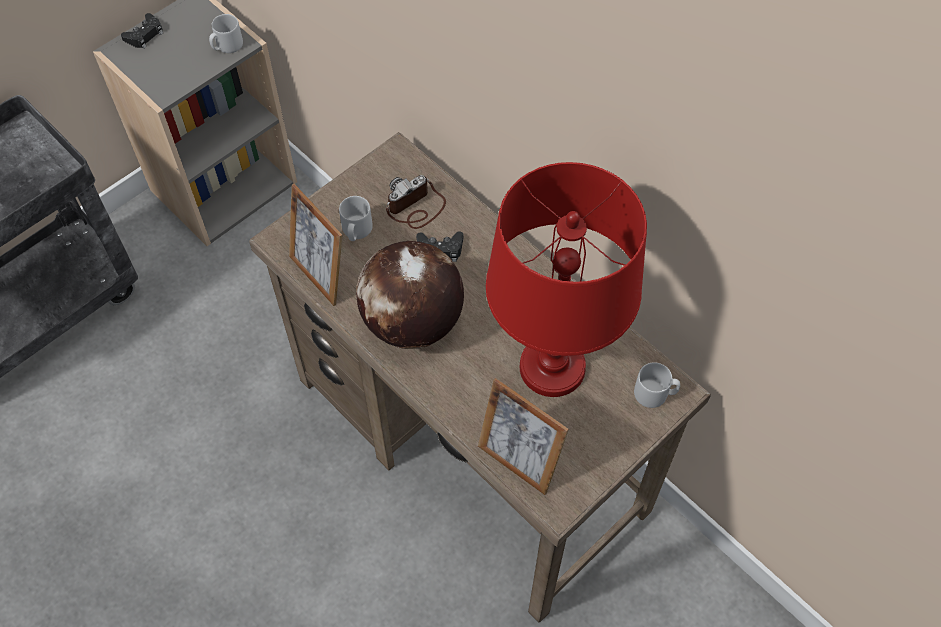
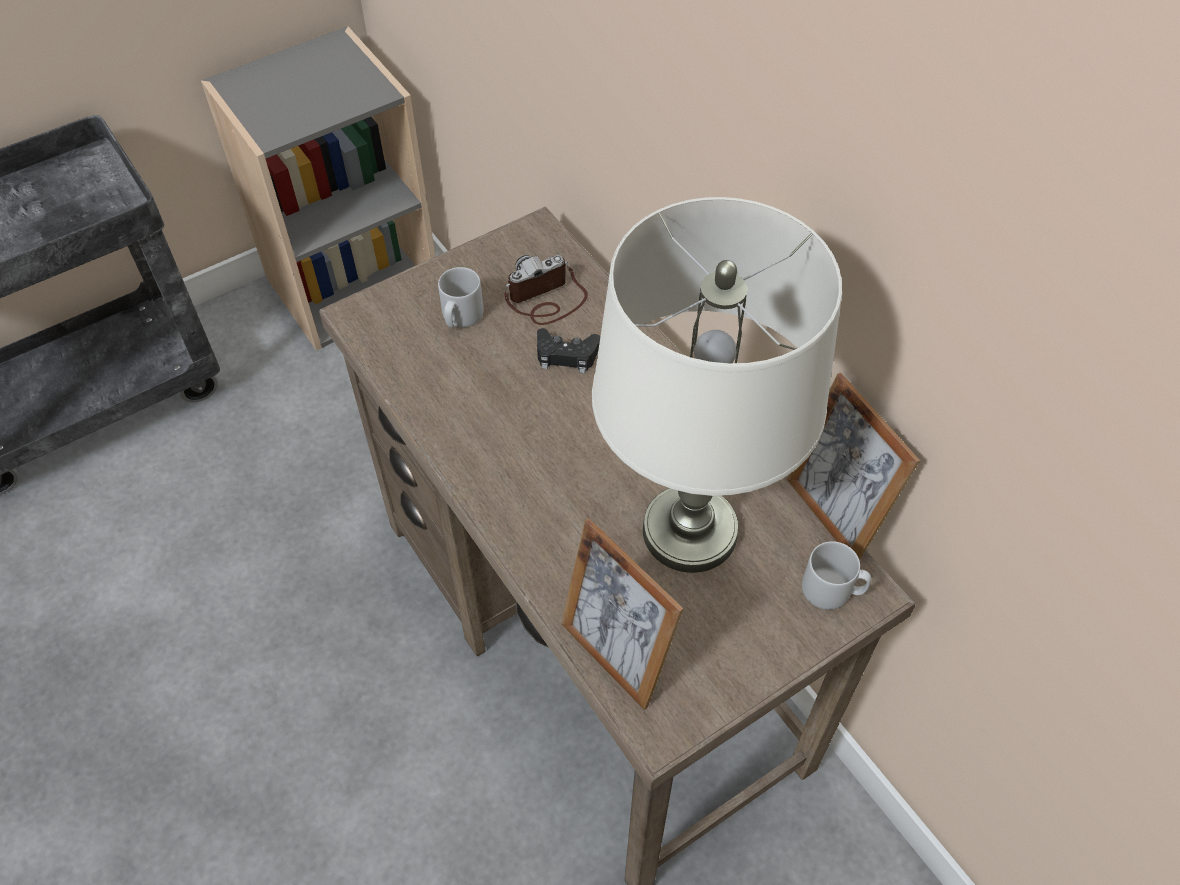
camera: 10 degrees right, 5 degrees down
(145, 35) = (267, 70): black game controller -> none
(227, 46) = (362, 93): grey mug -> none
(320, 274) = (399, 364): picture frame -> picture frame (833, 513)
(412, 322) = (507, 442): globe -> none
(551, 367) = (689, 531): red table lamp -> white table lamp

